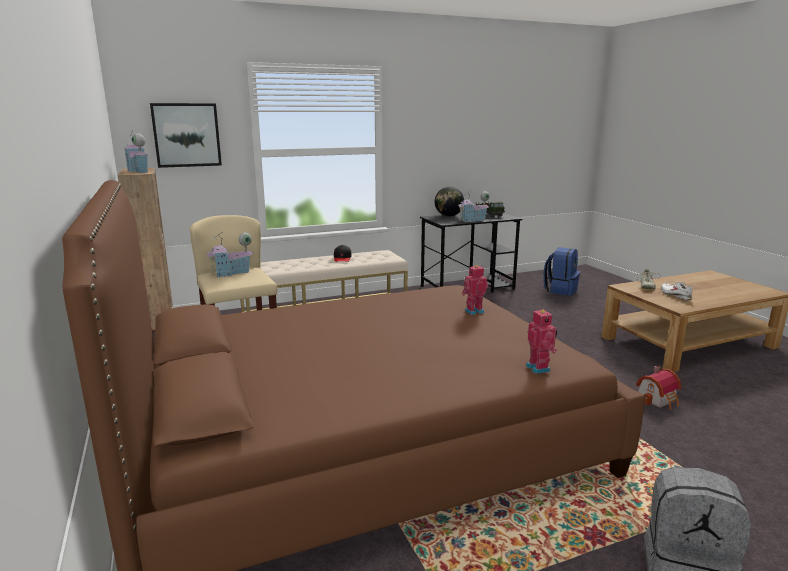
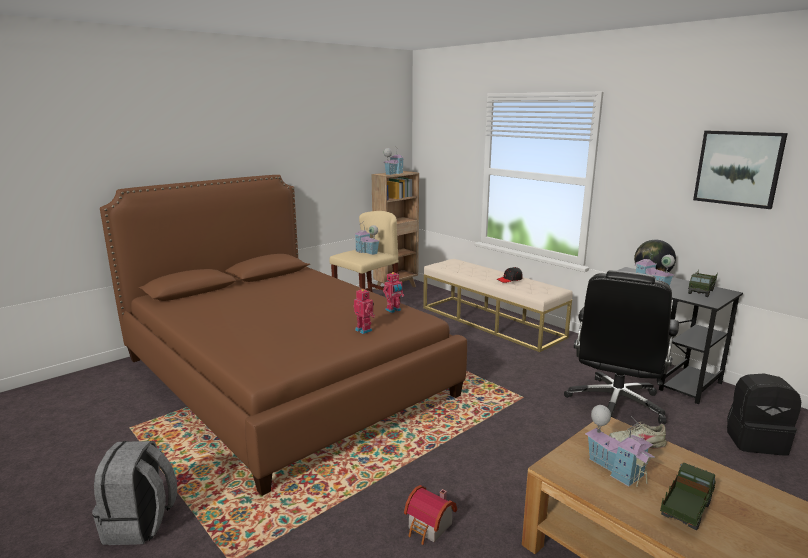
camera: 70 degrees right, 0 degrees up
(186, 135) = (446, 151): picture -> picture (738, 168)
(506, 308) = (615, 404): none -> black office chair
(539, 368) = (245, 359): toy robot -> toy robot (393, 310)
(560, 290) = (755, 441): blue backpack -> black backpack
(676, 295) = (616, 469): white shoe -> toy house
(712, 292) = (685, 511): none -> toy truck

